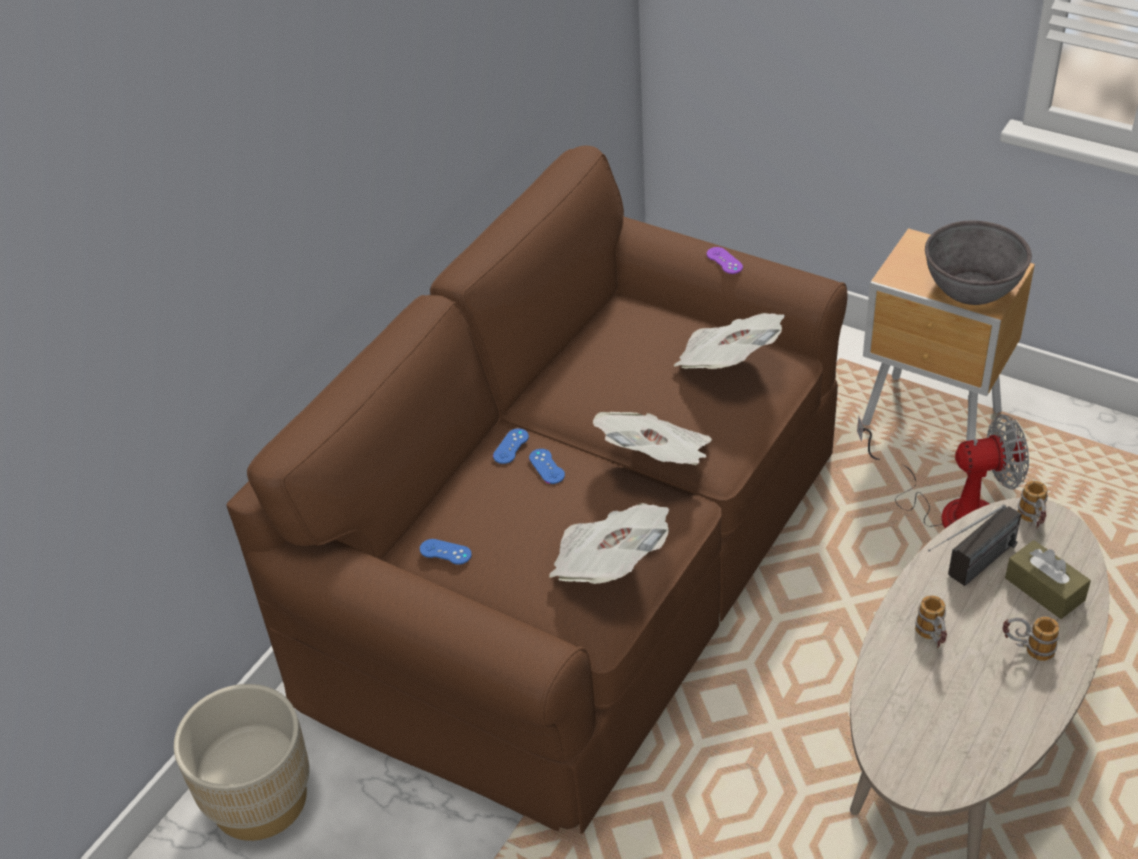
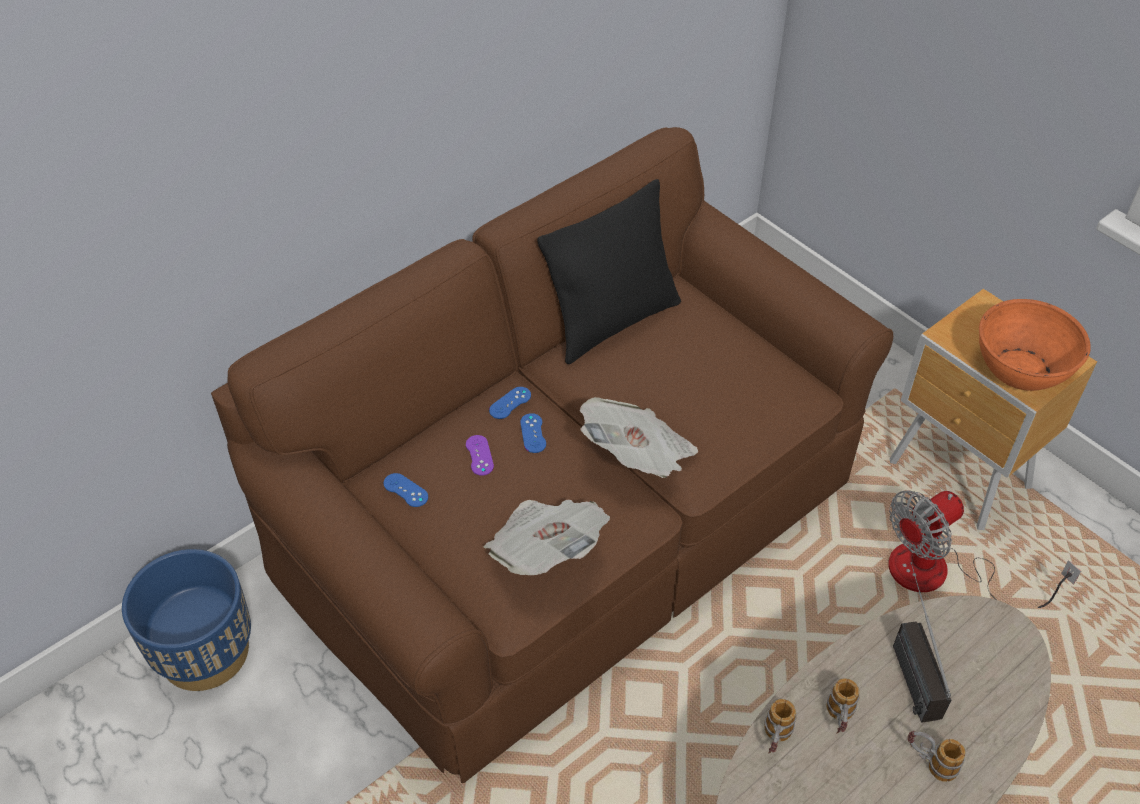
camera: 15 degrees right, 5 degrees up
(259, 799) = (205, 652): beige planter -> blue planter
(575, 348) = (612, 322): none -> black pillow
(724, 261) = (782, 275): purple game controller -> purple game controller (479, 455)
(727, 363) = (747, 378): newspaper -> none
(951, 511) = (940, 575): fan -> fan turned 135 degrees clockwise
(970, 572) = (906, 661): radio -> radio turned 105 degrees clockwise
(971, 288) = (1020, 369): grey bowl -> orange bowl
(1033, 522) = (992, 629): mug -> mug (775, 740)
(1044, 589) = (974, 704): brown tissue box -> none

